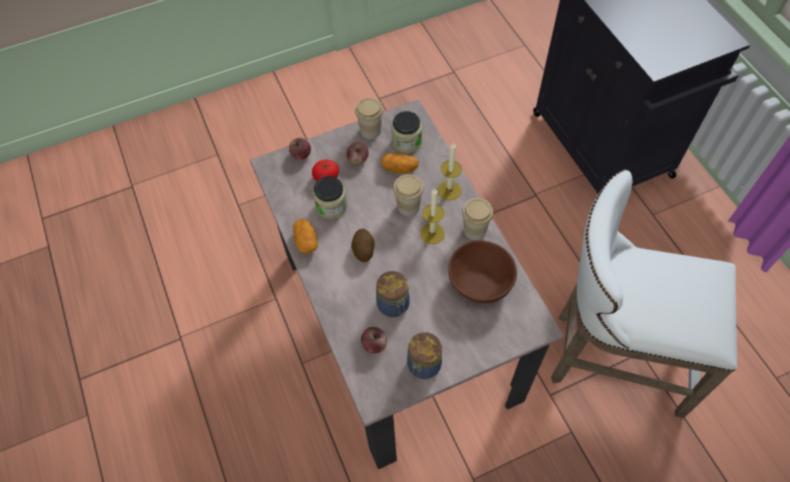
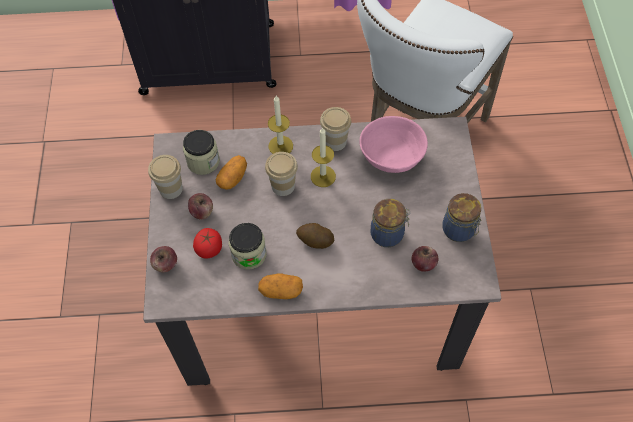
camera: 70 degrees left, 0 degrees up
(480, 283) = (393, 157): brown bowl -> pink bowl

